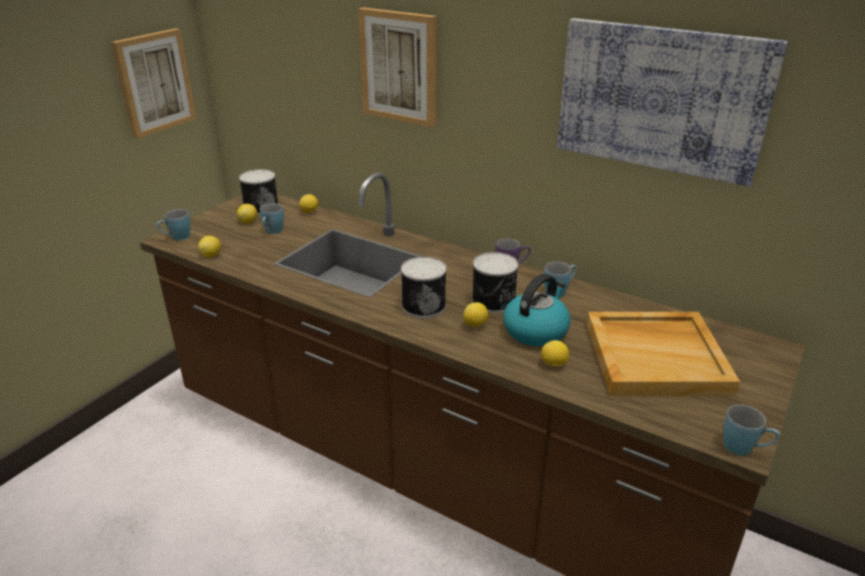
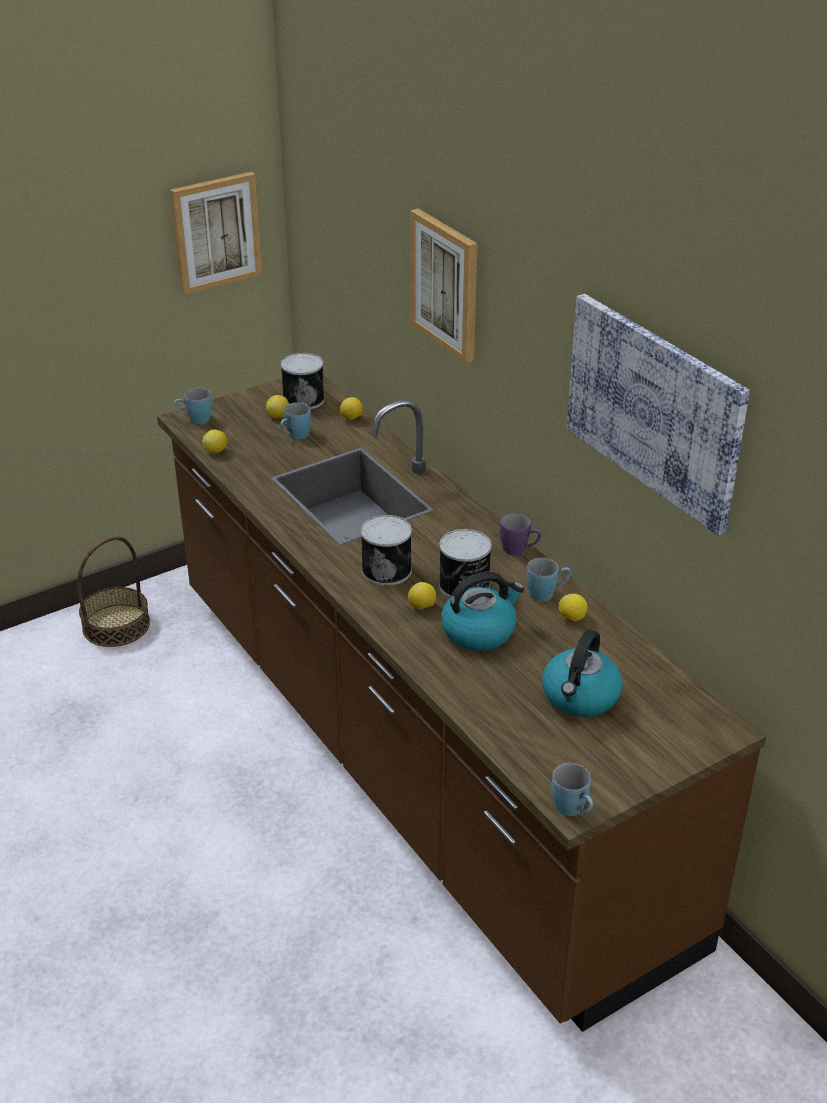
camera: 25 degrees right, 5 degrees up
(127, 439) = (116, 625): none -> basket
(553, 364) = (464, 672): lemon -> lemon (571, 618)
(656, 357) = (580, 697): beige tray -> kettle

